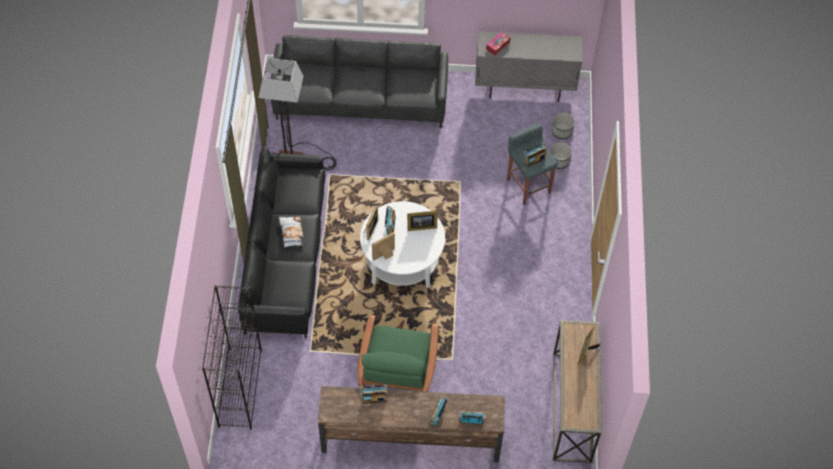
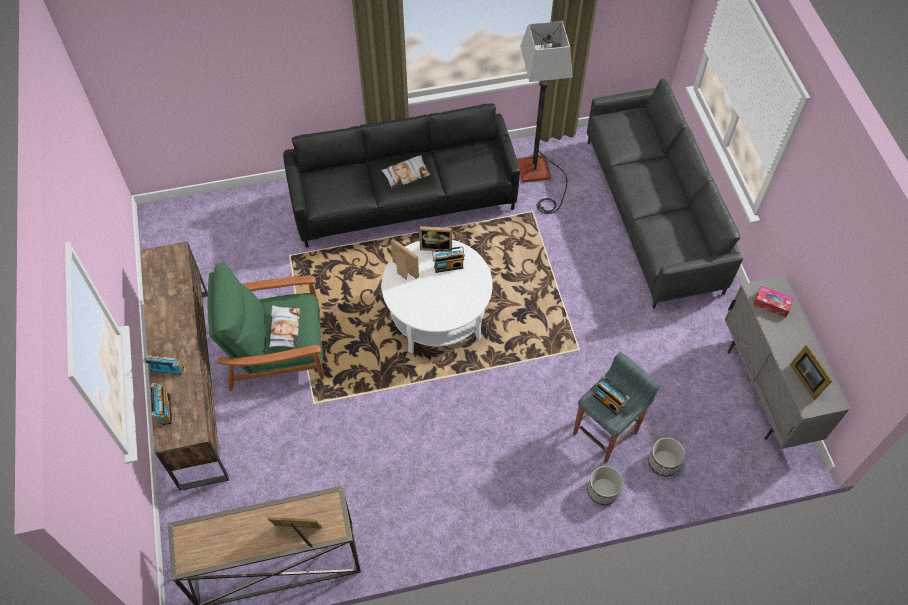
camera: 75 degrees right, 0 degrees up
(240, 388) = (229, 205): black bookcase -> none
(374, 398) = (180, 296): radio -> none
(404, 348) = (284, 328): none -> pillow
(420, 226) = (459, 298): picture frame -> picture frame (806, 378)
(562, 131) = (715, 455): planter -> planter (603, 491)

